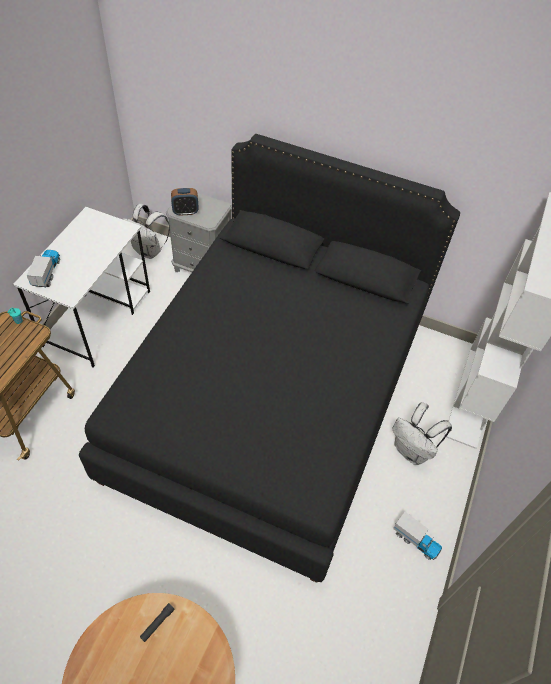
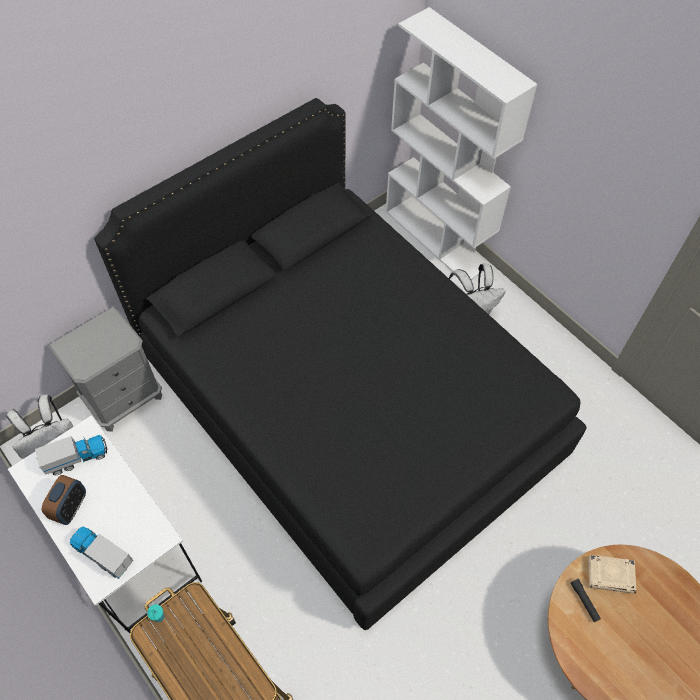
camera: 60 degrees left, 5 degrees up
(185, 212) = (92, 359): alarm clock -> alarm clock (70, 507)
(192, 640) = (611, 575): none -> beige book
(416, 540) = (555, 360): toy truck -> toy truck (77, 458)

